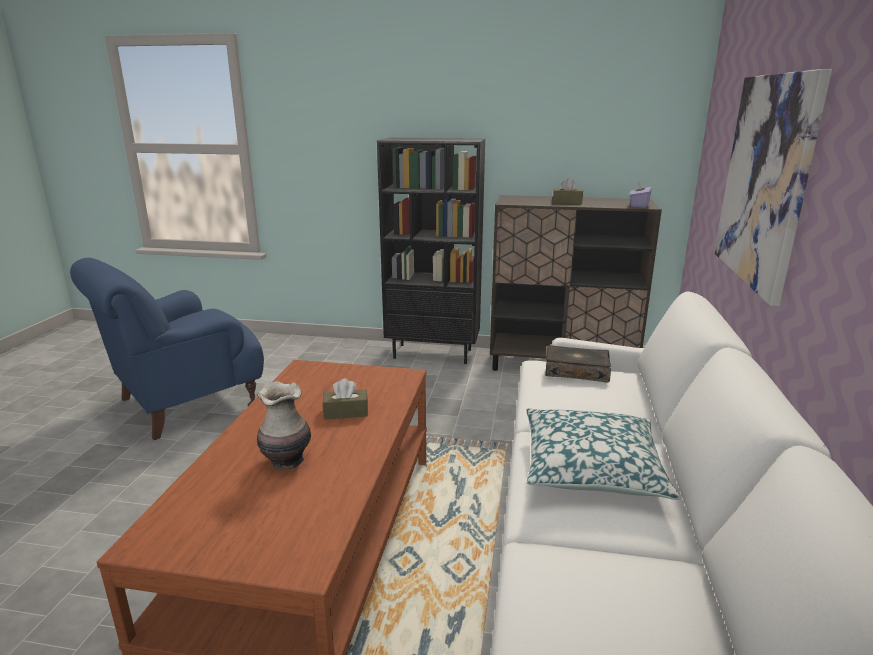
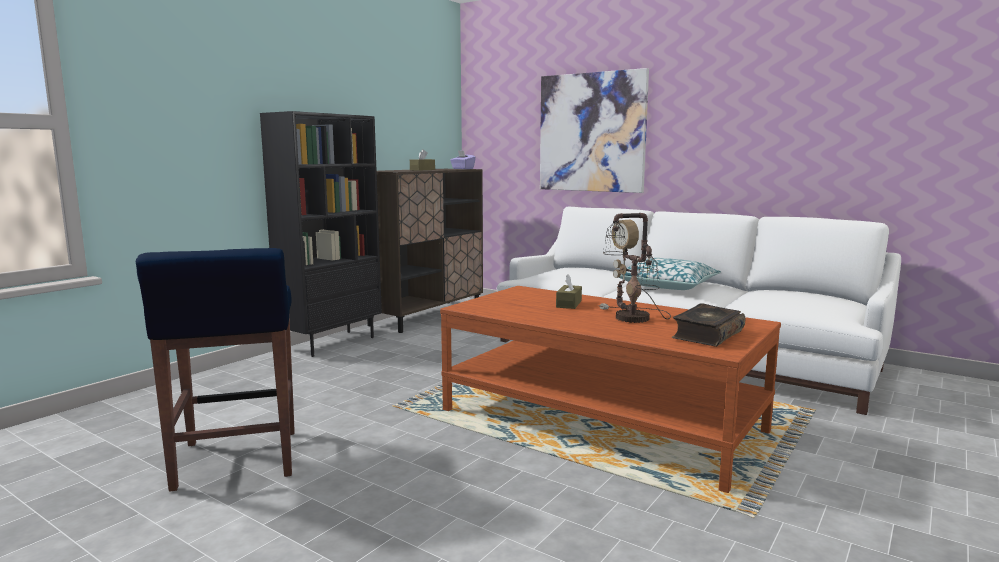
camera: 65 degrees left, 10 degrees down
(185, 403) = (236, 461): blue armchair -> blue stool
(286, 461) = (632, 319): vase -> table lamp
(576, 371) = (548, 272): book -> book (706, 335)

